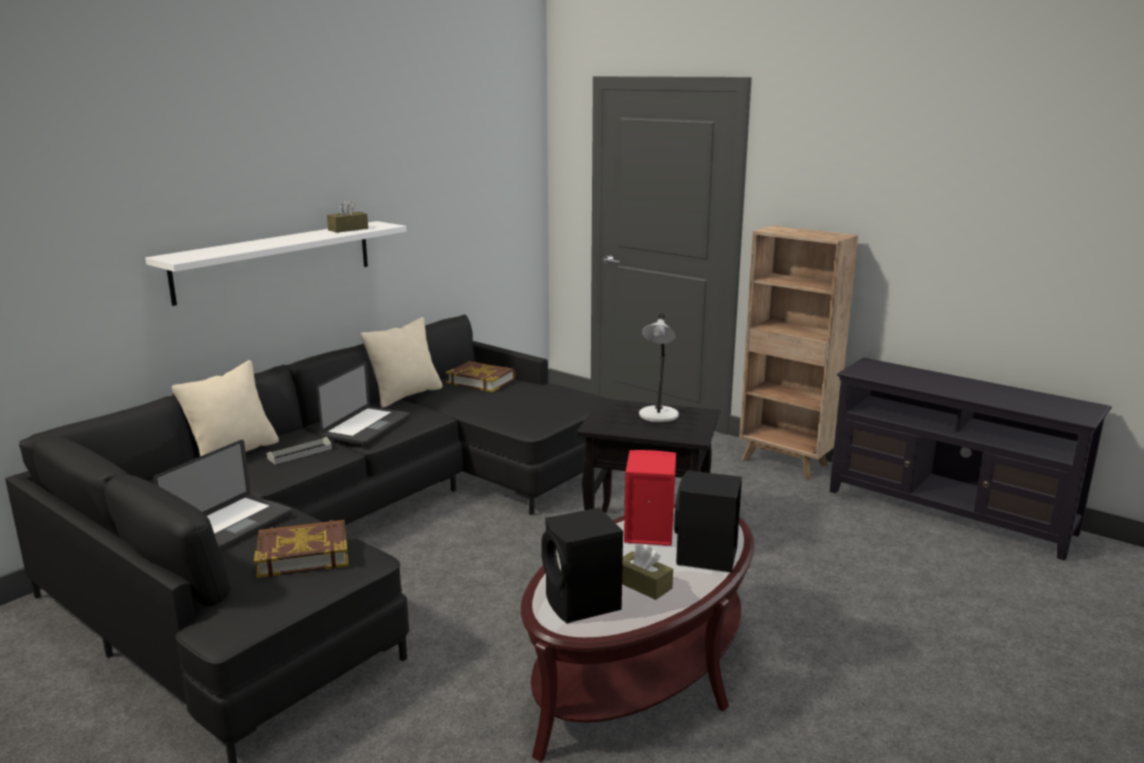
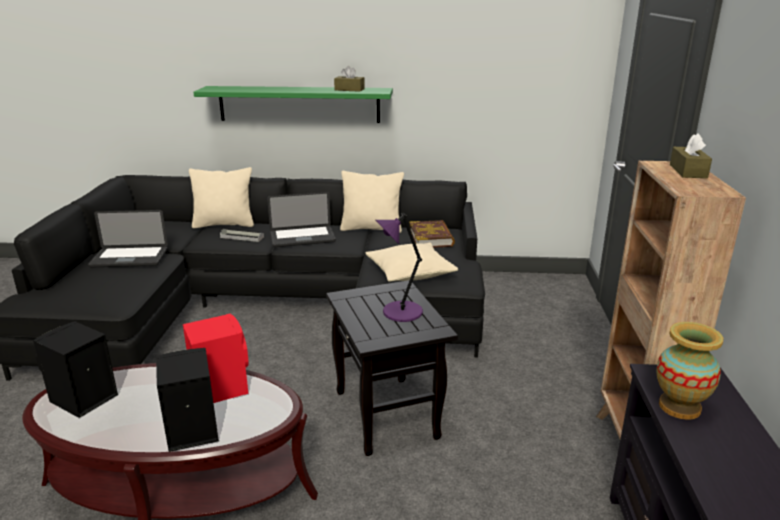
camera: 55 degrees right, 5 degrees up
(275, 260) = (299, 104): white shelf -> green shelf
(303, 554) = (106, 288): book -> none
(539, 408) = (410, 273): none -> beige pillow
(643, 585) = (125, 415): brown tissue box -> brown tissue box (688, 171)
(658, 416) = (400, 313): grey table lamp -> purple table lamp
(896, 378) = (679, 407): none -> vase

